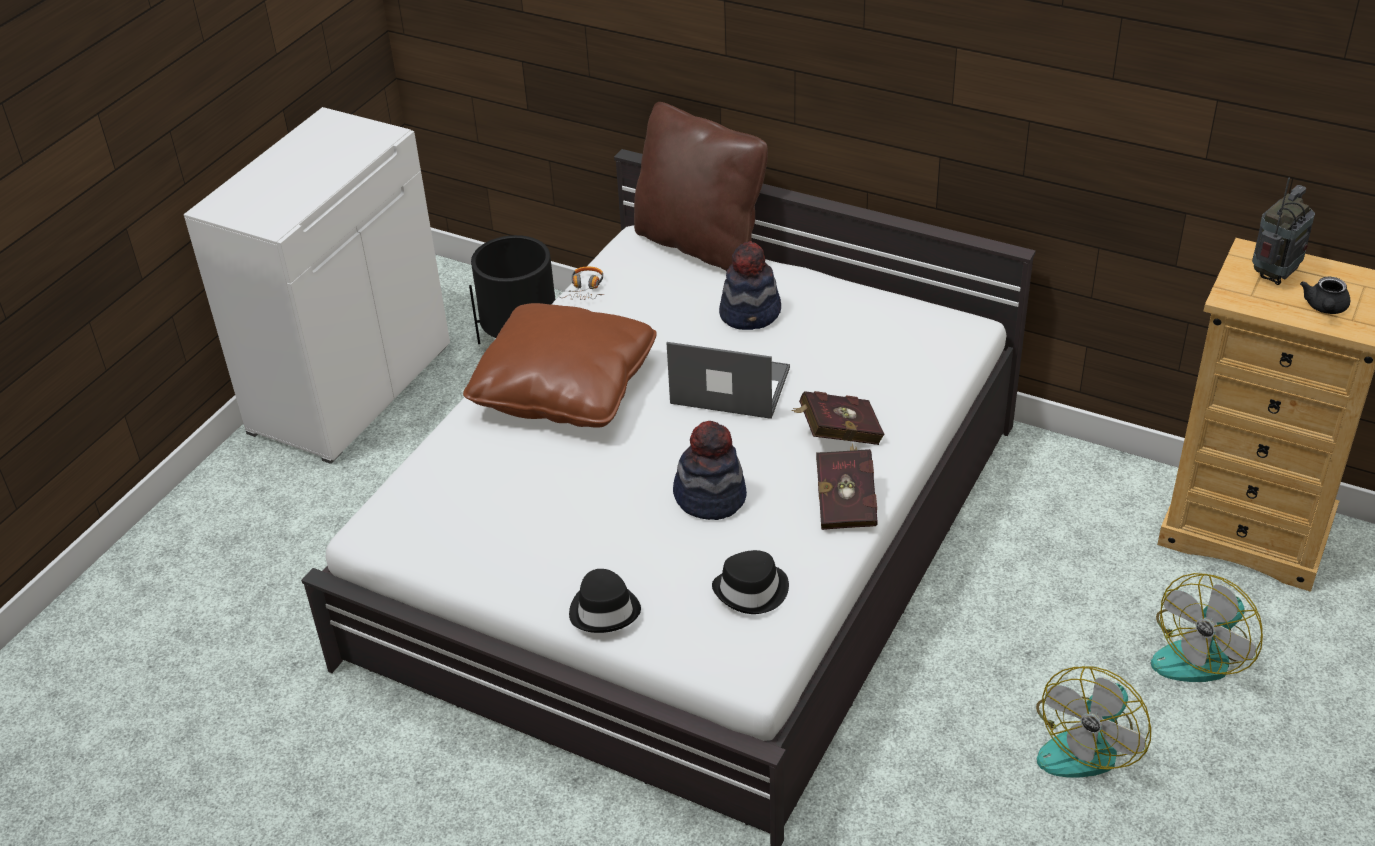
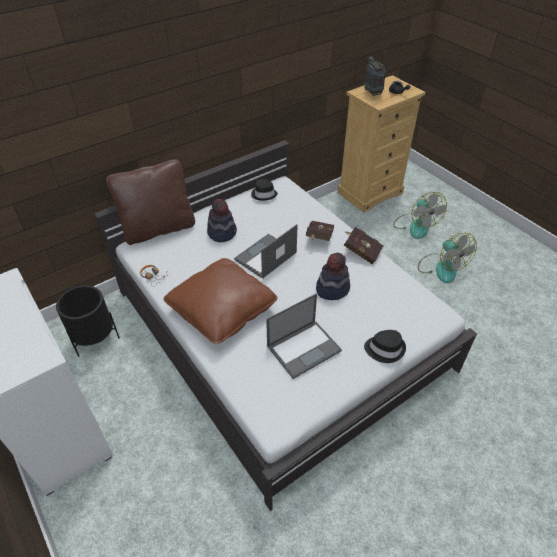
camera: 65 degrees left, 5 degrees up
(540, 508) = (304, 348): none -> laptop
(752, 591) = (397, 297): black hat -> black hat (264, 194)

